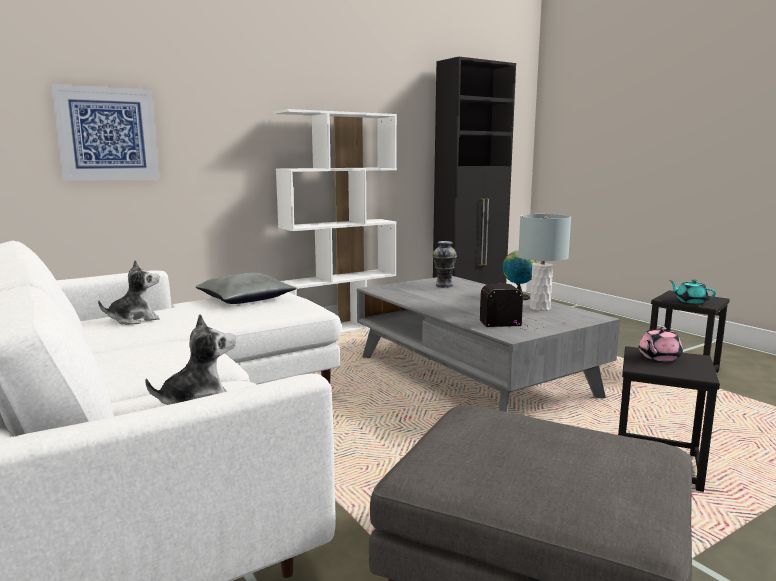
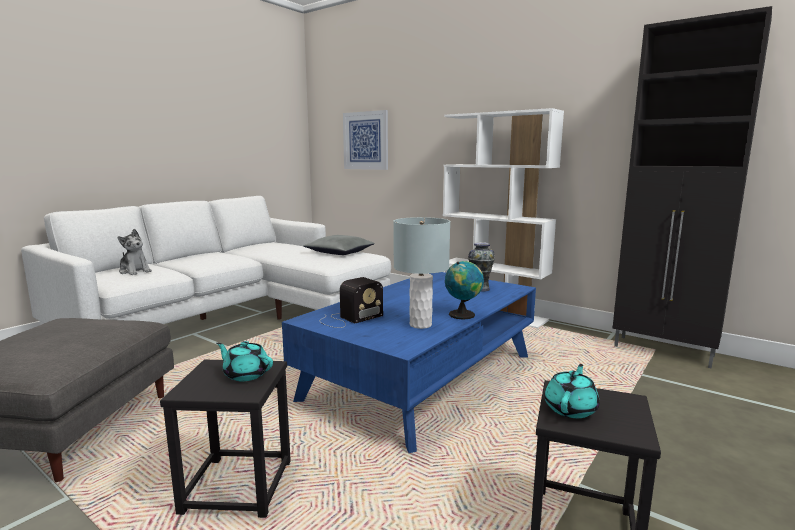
camera: 70 degrees right, 0 degrees up
(134, 320) = (277, 246): plush toy -> none
(471, 375) = (423, 376): grey coffee table -> blue coffee table
(514, 323) = (349, 318): radio -> radio turned 75 degrees clockwise
(658, 357) = (246, 374): pink teapot -> turquoise teapot

